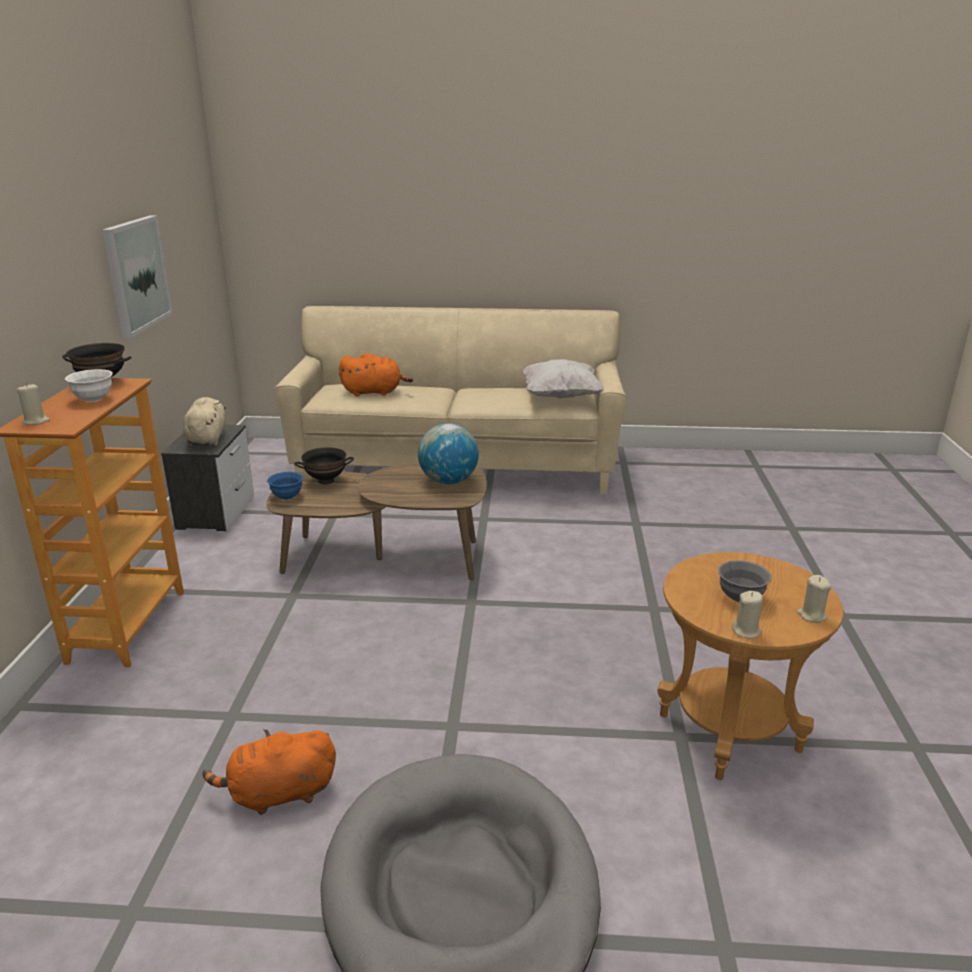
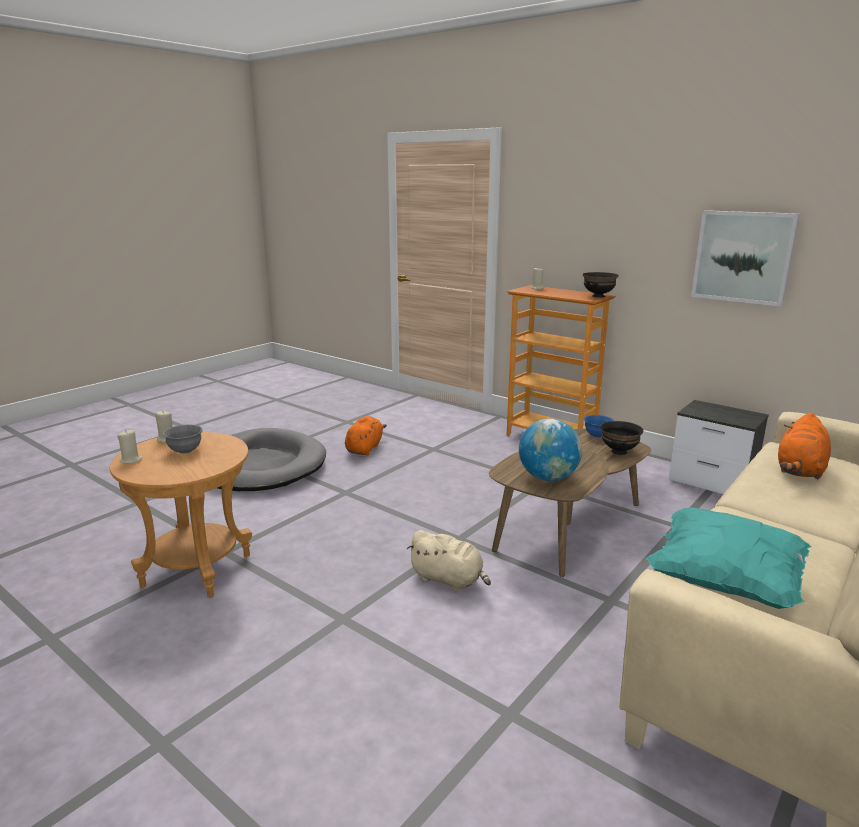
camera: 125 degrees right, 5 degrees down
(94, 399) = (563, 294): white bowl -> none
(207, 439) = (719, 413): beige plush toy -> beige plush toy (449, 580)
(560, 397) = (725, 582): white pillow -> turquoise pillow

